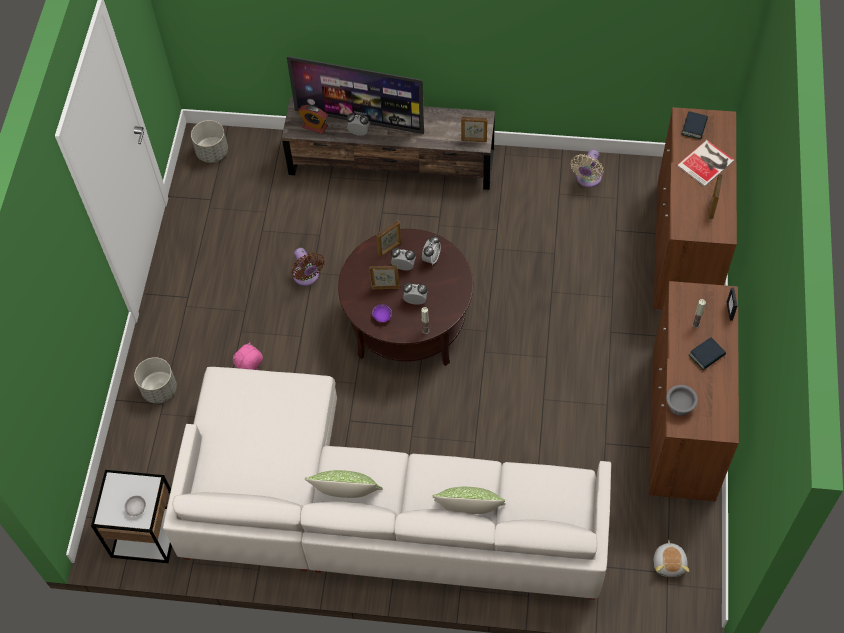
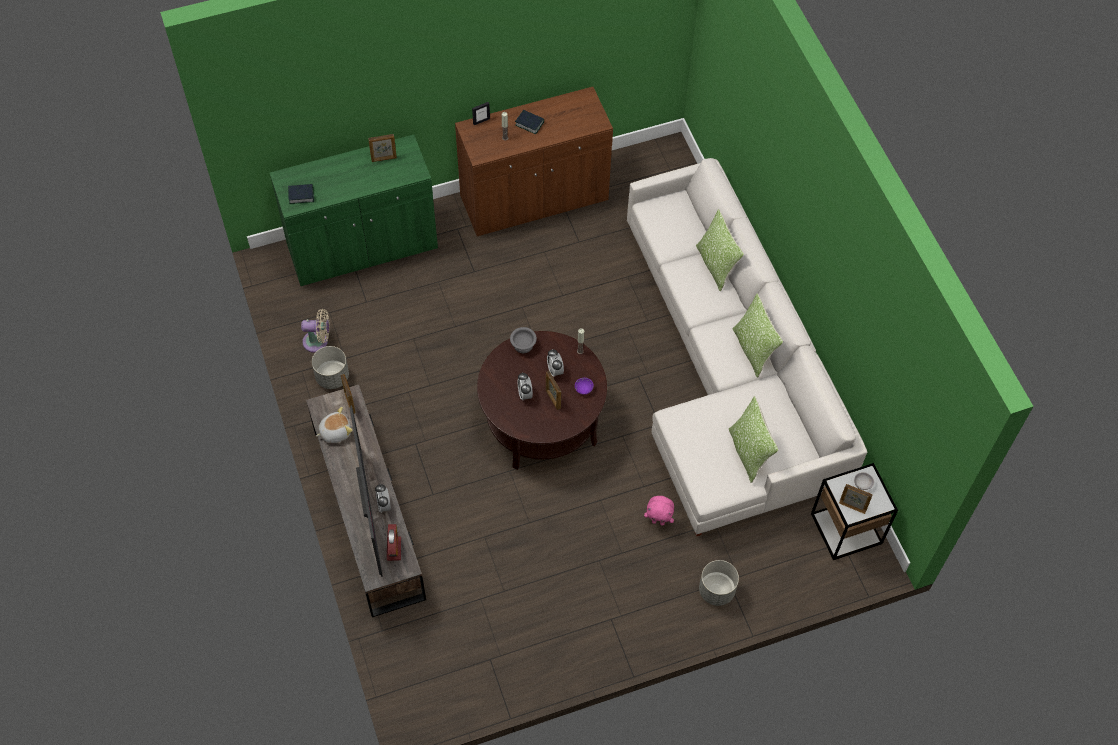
camera: 120 degrees left, 0 degrees up
(212, 152) = (431, 690): grey planter -> grey planter (332, 377)
(237, 432) = (748, 453): none -> pillow
(307, 277) = (536, 524): brown fan -> none
(390, 249) = (511, 413): picture frame -> picture frame (852, 506)
(431, 258) = (505, 376): alarm clock -> none
(669, 563) = (653, 173): plush toy -> plush toy (335, 431)
(680, 405) = (581, 126): grey bowl -> grey bowl (522, 345)
(684, 248) = (362, 247): brown cabinet -> green cabinet
(707, 163) = (338, 175): book -> none

